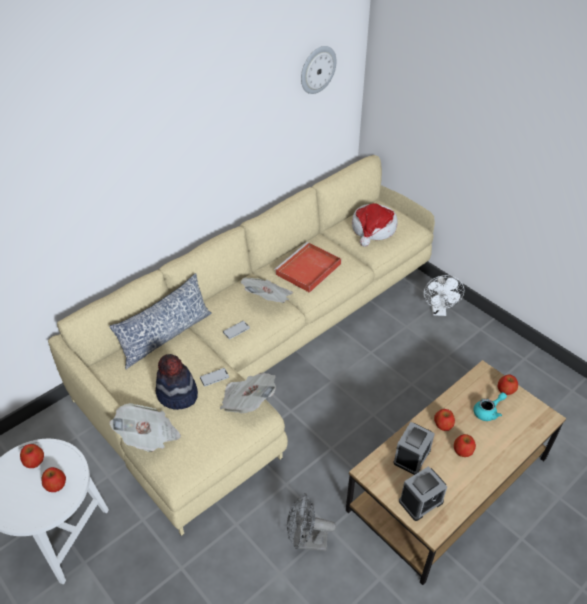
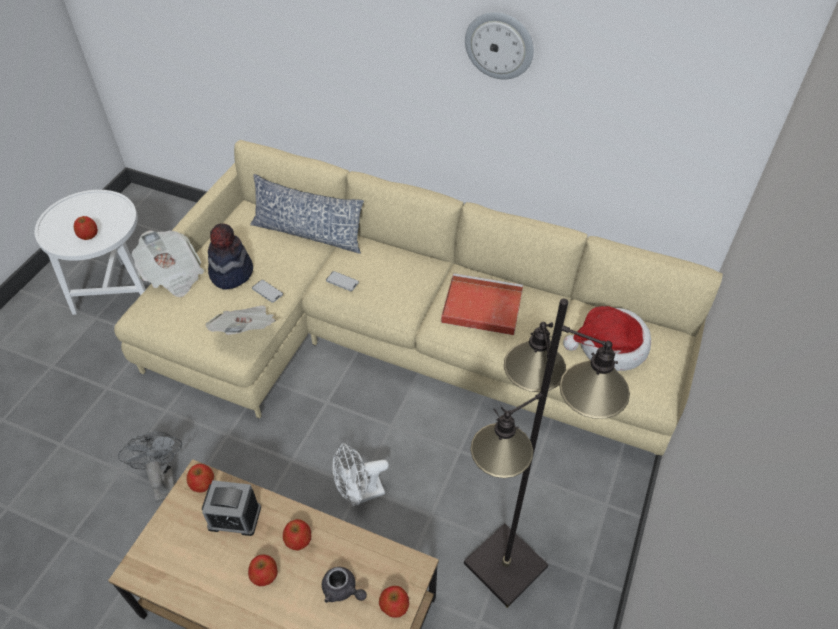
camera: 65 degrees right, 5 degrees up
(34, 461) = (109, 210): apple -> apple (202, 483)
(268, 299) = (409, 291): newspaper -> none
(317, 69) = (666, 89): wall clock -> wall clock (499, 45)
(421, 501) = (171, 546): alarm clock -> none
(439, 311) = (587, 508): white fan -> white fan (360, 495)
(461, 361) = (505, 566): none -> black floor lamp
(488, 412) = (342, 590): turquoise teapot -> grey teapot

